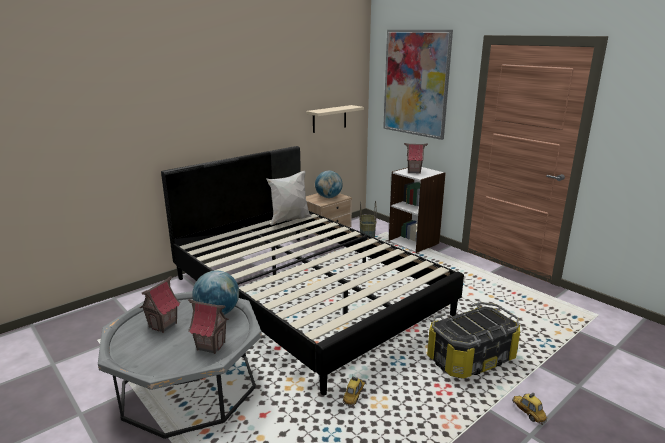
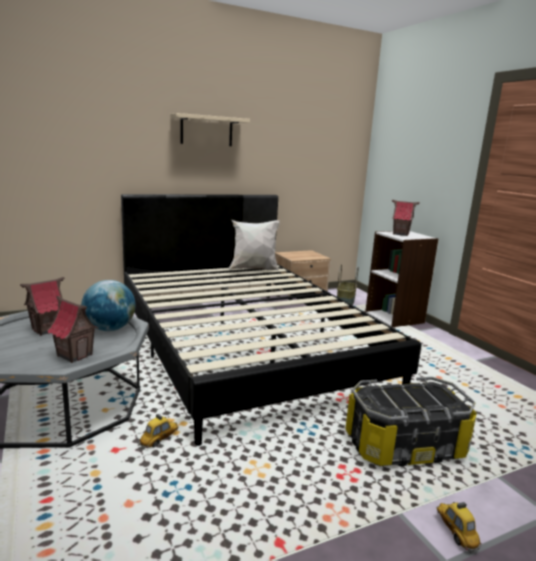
camera: 15 degrees right, 5 degrees down
(328, 197) = (305, 255): globe -> none
(329, 119) = (318, 172): beige shelf -> beige shelf (206, 130)
(354, 396) = (231, 455): toy car -> toy car (159, 440)
(415, 83) = (416, 137): picture -> none

